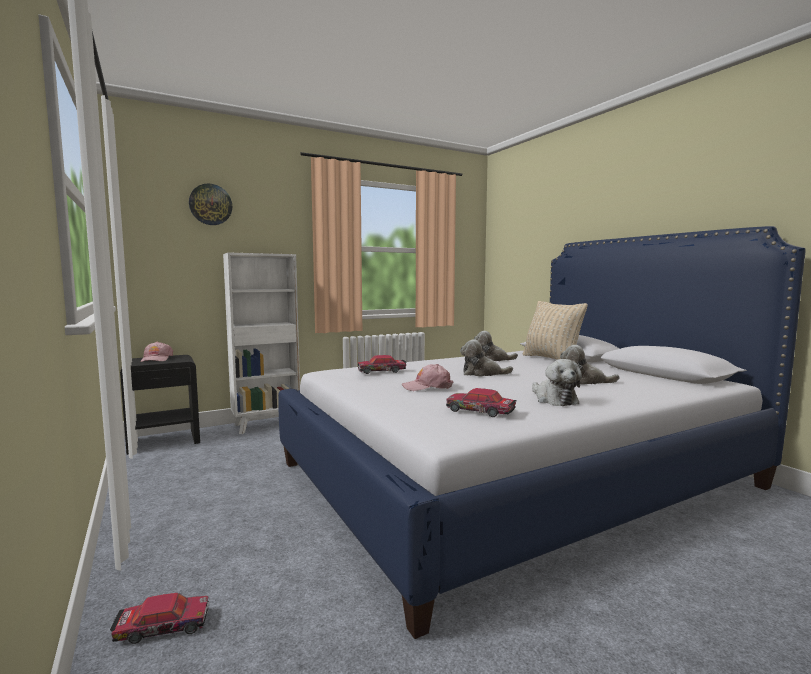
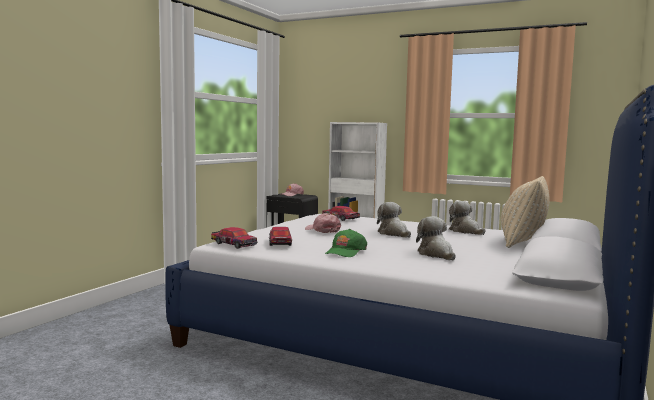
camera: 55 degrees right, 0 degrees up
(163, 626) = (141, 304): toy car -> toy car (234, 244)
(210, 204) = (338, 86): wall clock -> none
(554, 399) = (345, 252): plush toy -> green cap

